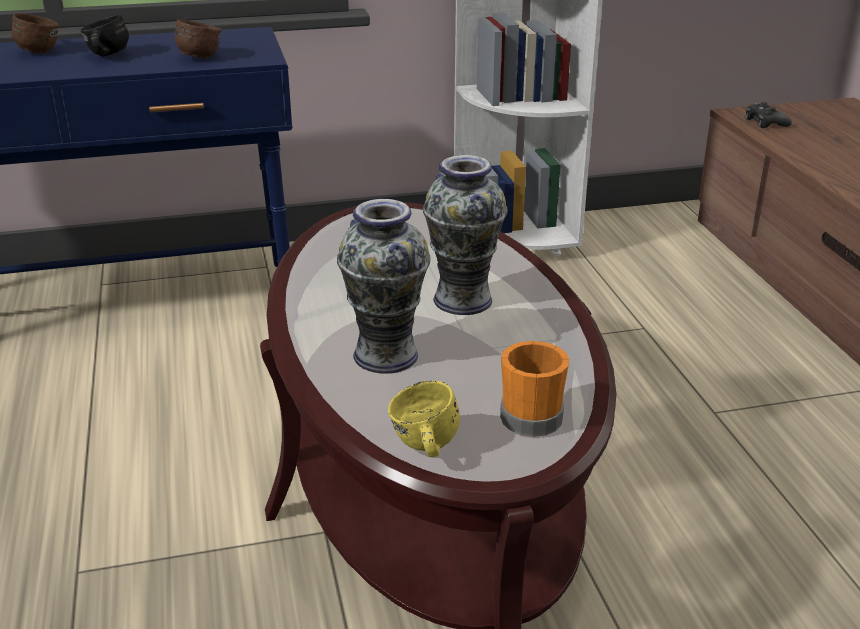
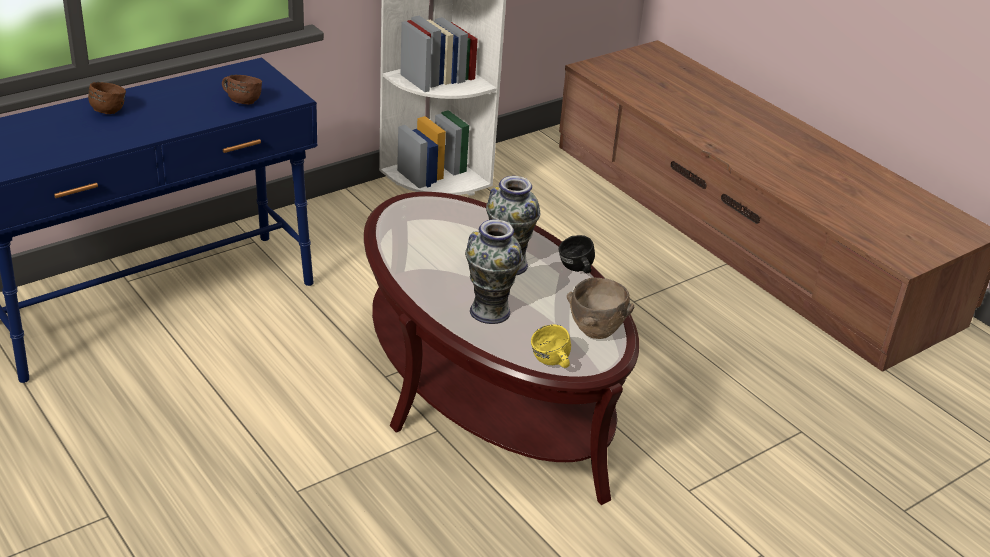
camera: 25 degrees left, 5 degrees up
(105, 56) = (169, 110): black mug -> black mug (576, 270)
(534, 414) = (595, 332): orange mug -> brown bowl
(765, 122) = (609, 74): black game controller -> none

